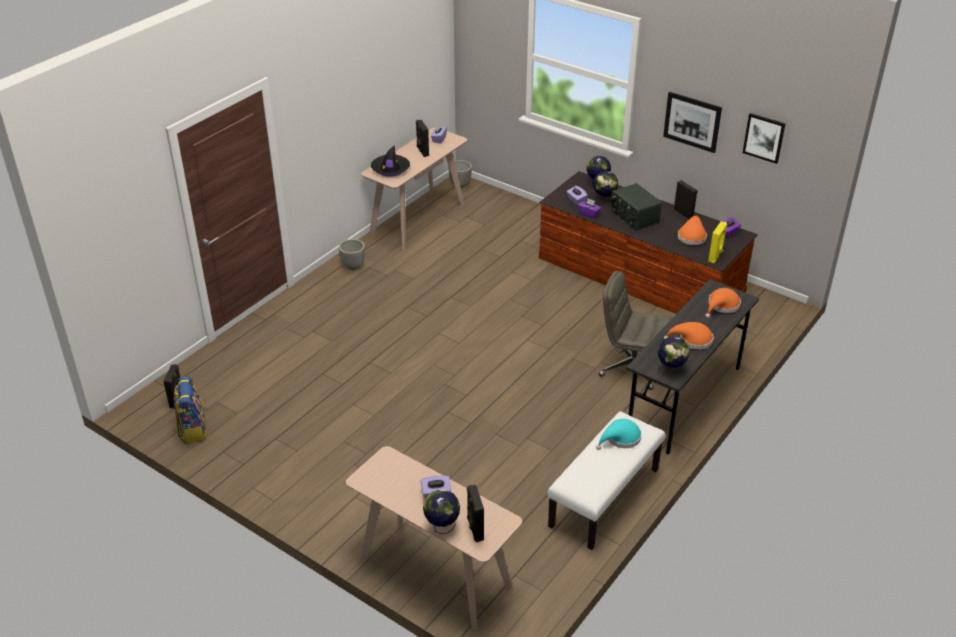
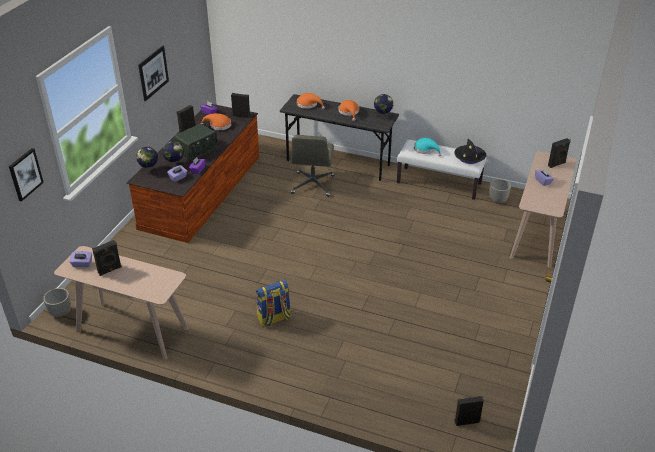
camera: 105 degrees left, 0 degrees up
(193, 429) = (494, 395): backpack -> backpack (274, 319)
(353, 265) = (224, 357): planter -> planter (497, 200)
(390, 169) = (150, 284): black hat -> black hat (469, 157)
(442, 527) = (565, 175): globe -> none
(716, 256) = (241, 115): yellow speaker -> black speaker
(764, 137) = (182, 43): picture -> picture (25, 174)

